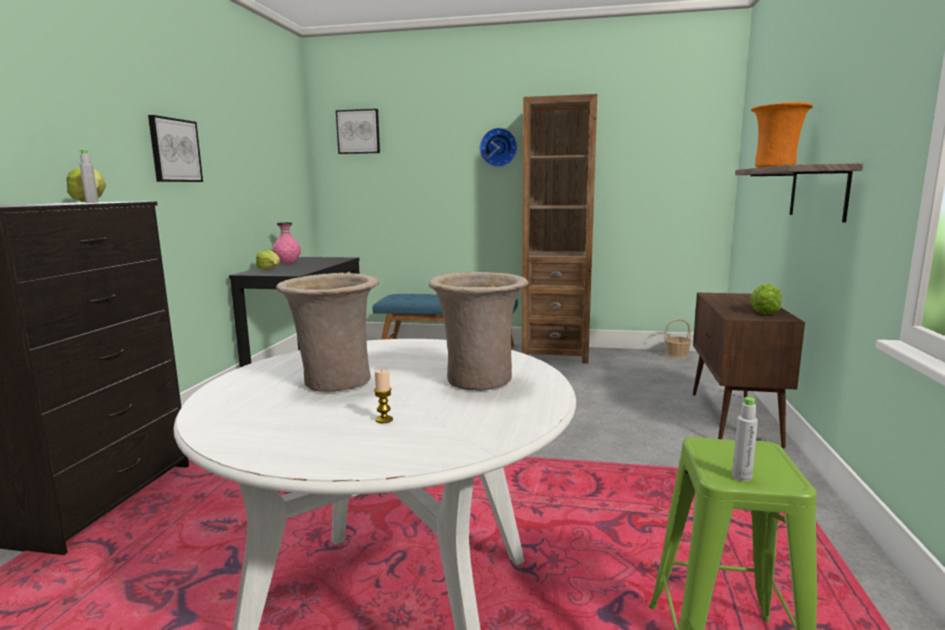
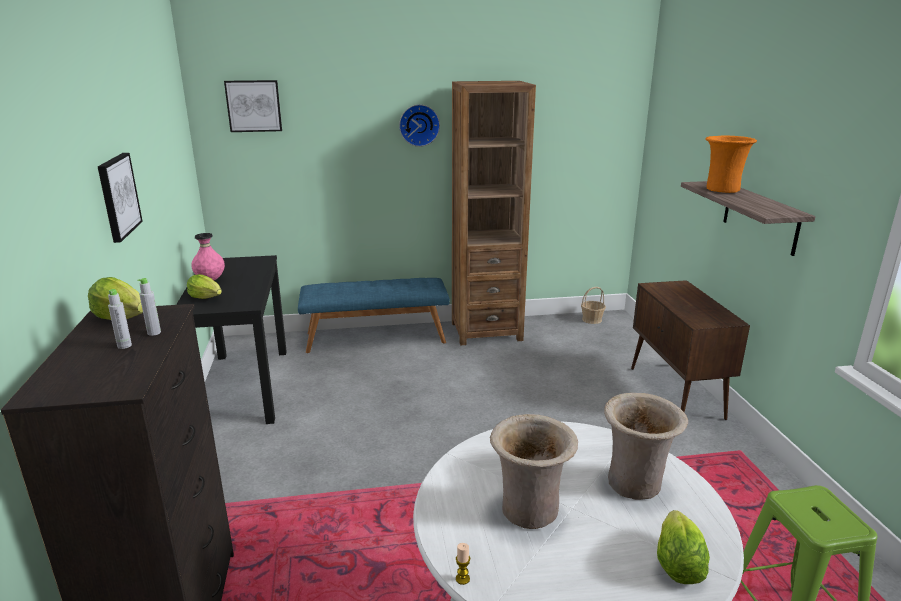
camera: 20 degrees left, 10 degrees up
(384, 420) = (622, 556): candle -> candle (462, 579)
(741, 476) = (831, 530): grey bottle -> grey bottle (124, 346)
(764, 312) = (712, 312): lettuce -> lettuce (677, 565)

